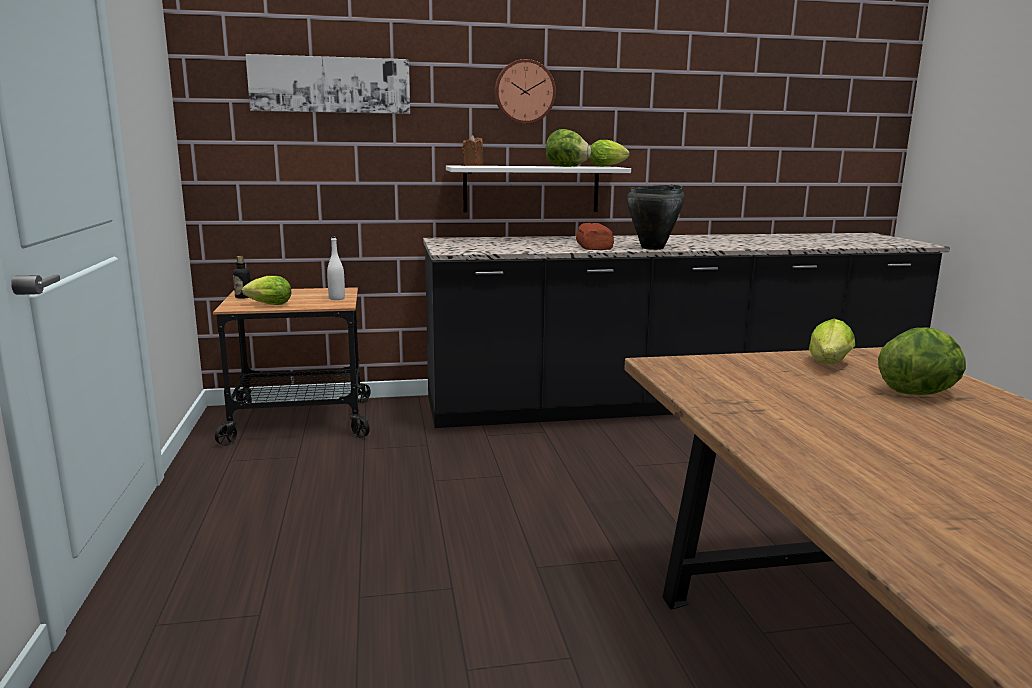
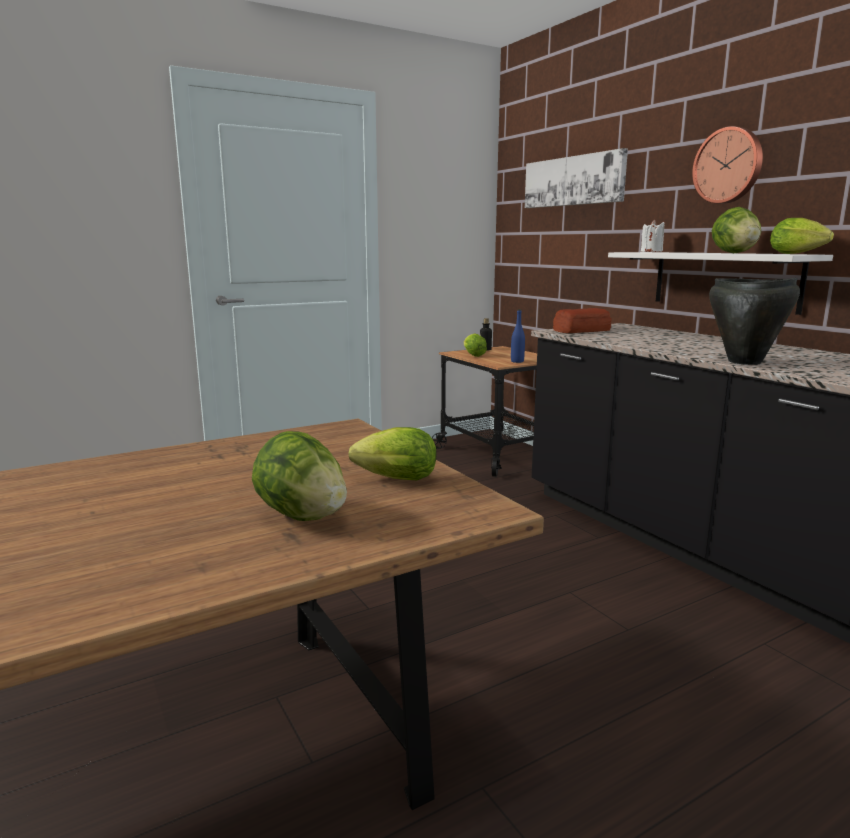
camera: 70 degrees right, 0 degrees up
(337, 299) = (517, 361): white bottle -> blue bottle
(473, 165) = (651, 252): brown candle -> white candle
(593, 246) = (694, 349): bread -> bread (580, 330)

